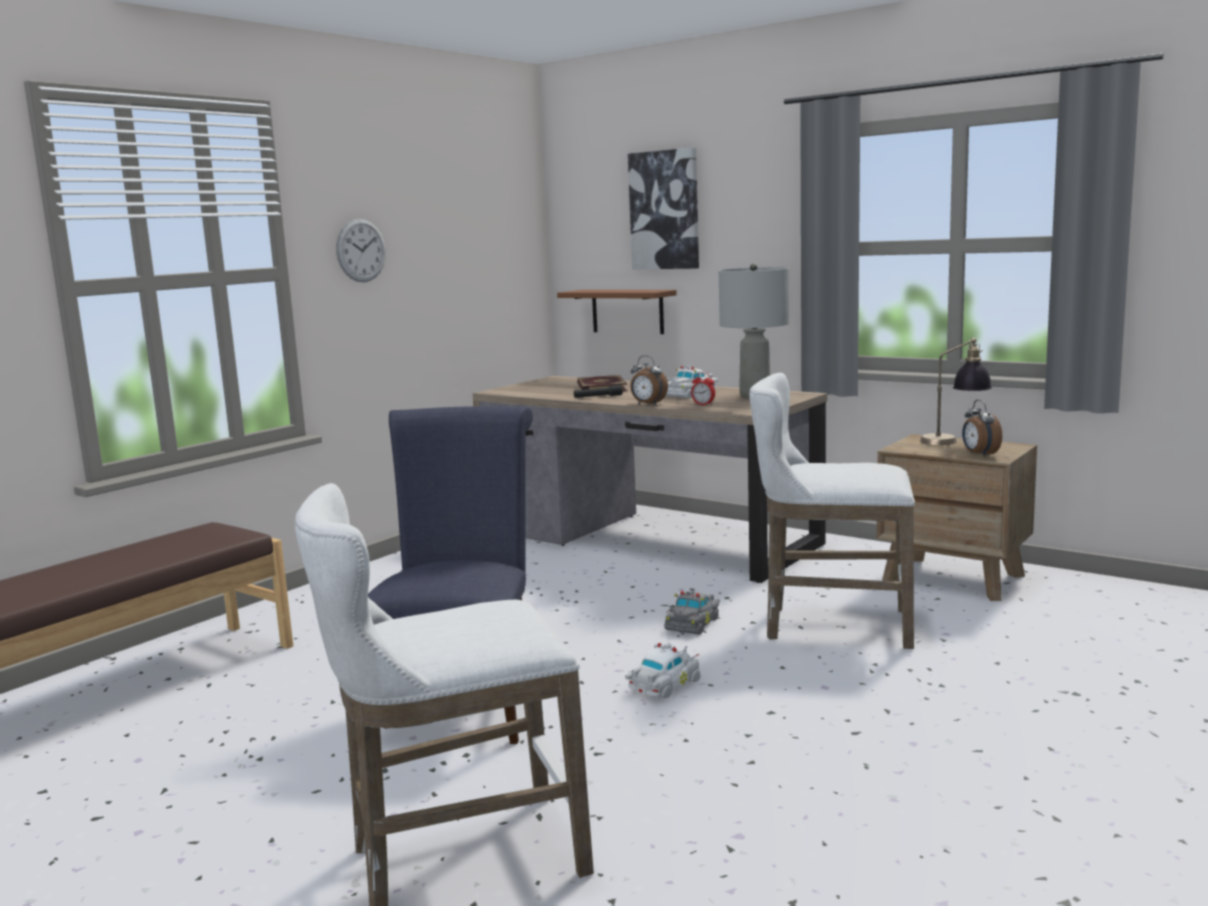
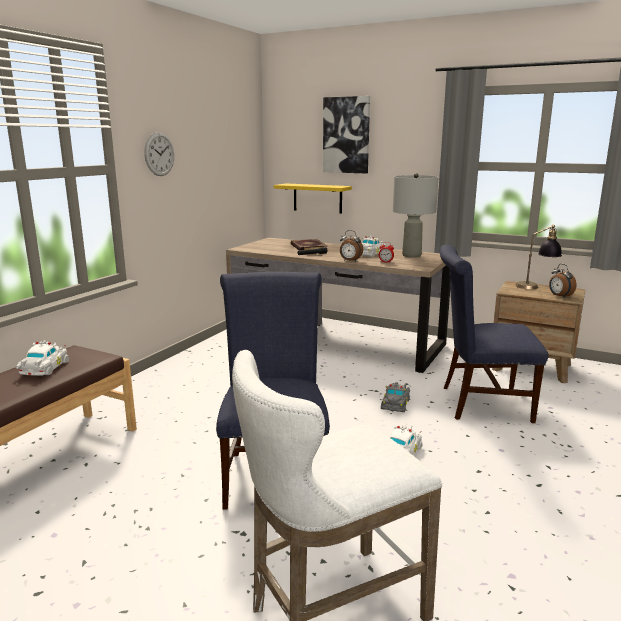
camera: 10 degrees left, 5 degrees up
(158, 547) = (43, 369): none -> white toy car
(627, 311) = (317, 198): brown shelf -> yellow shelf
(829, 625) = (479, 403): white stool -> blue chair

